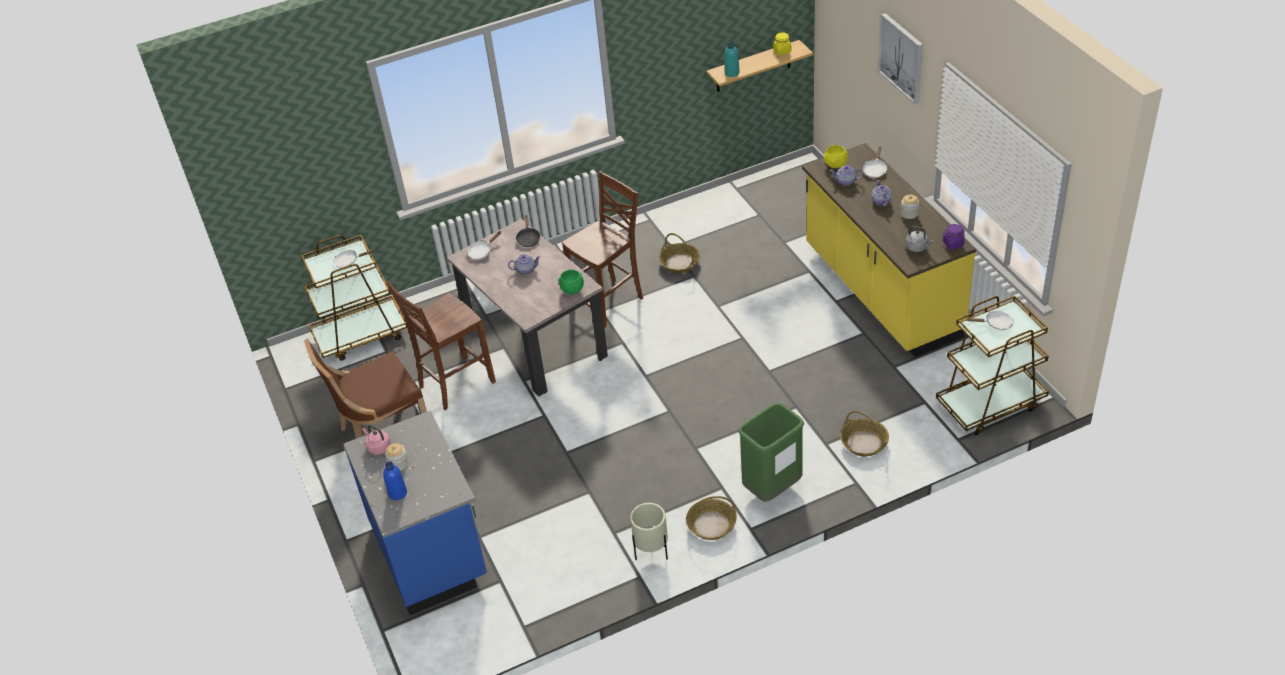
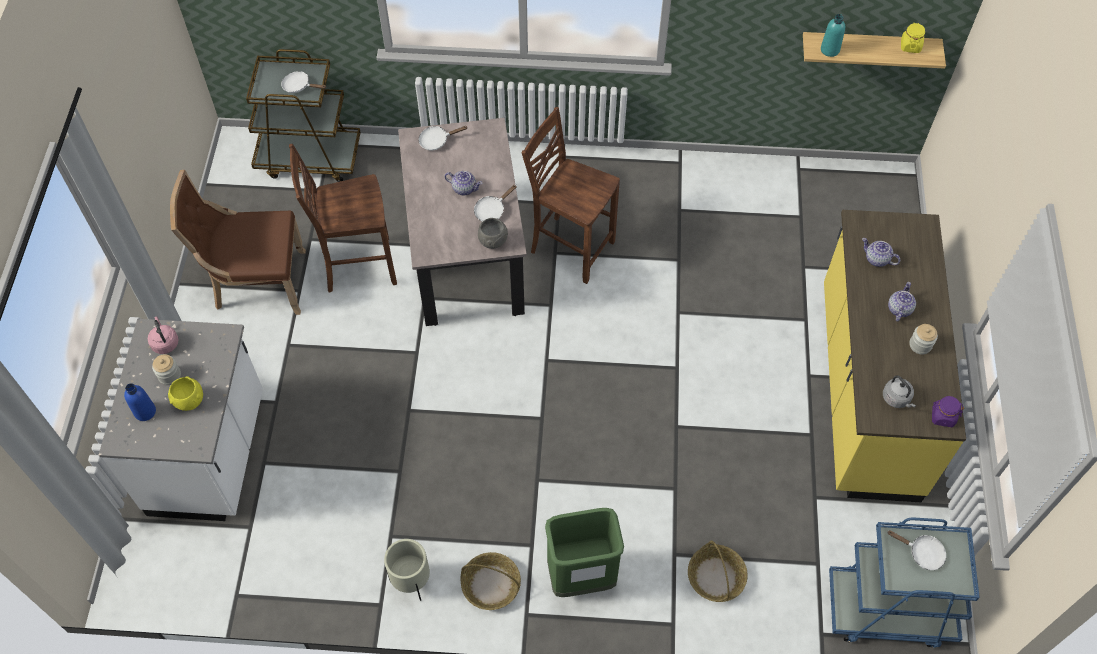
camera: 25 degrees right, 15 degrees up
(431, 553) = (210, 455): blue counter -> white counter
(528, 238) = (493, 148): black frying pan -> none
(572, 290) = (492, 241): green bowl -> grey bowl
(609, 302) = (570, 247): brown chair -> brown chair turned 135 degrees counterclockwise
(679, 263) = (674, 234): basket -> none
(835, 165) = (880, 230): yellow bowl -> yellow bowl (189, 401)
(875, 170) = (922, 260): white frying pan -> white frying pan (492, 210)
(902, 57) = (1018, 150): picture -> none
(990, 404) = (889, 609): brown cart -> blue cart

